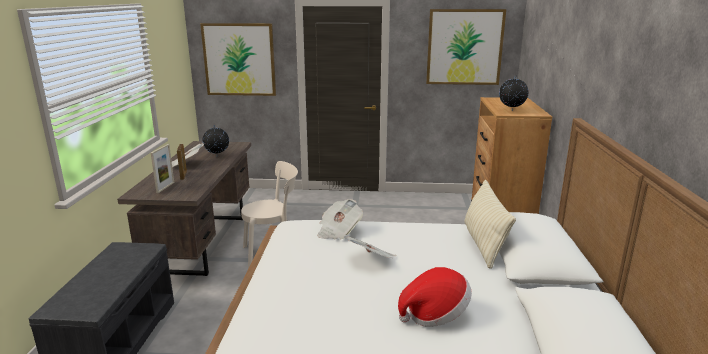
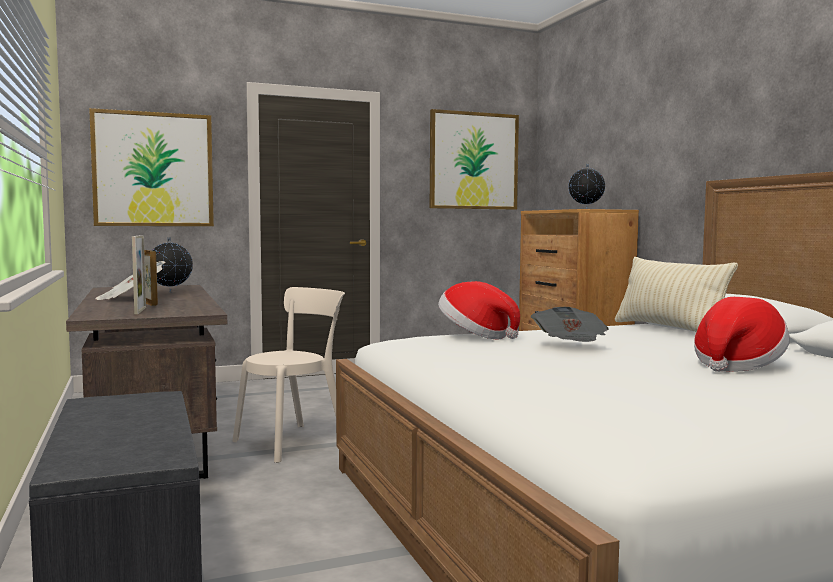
camera: 25 degrees left, 15 degrees down
(338, 231) = (476, 336): newspaper -> hat

